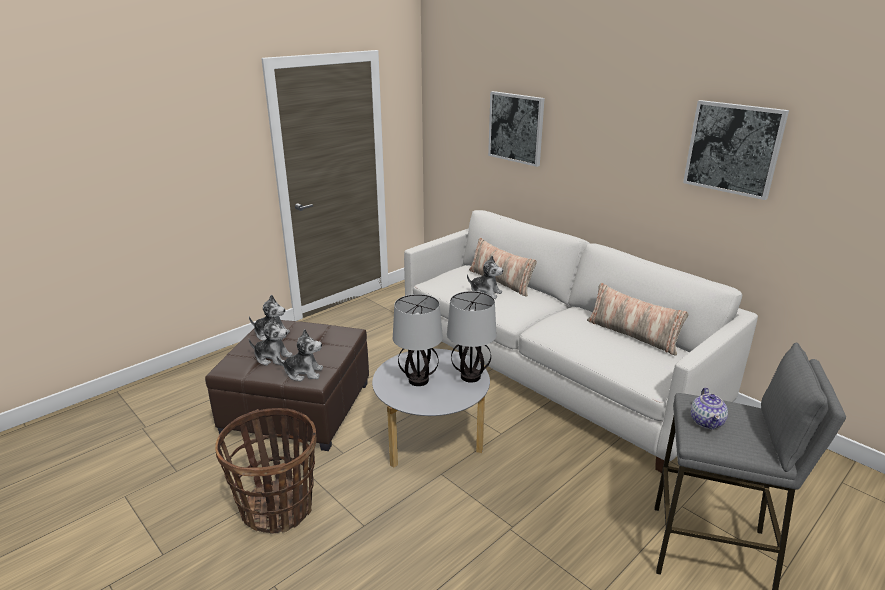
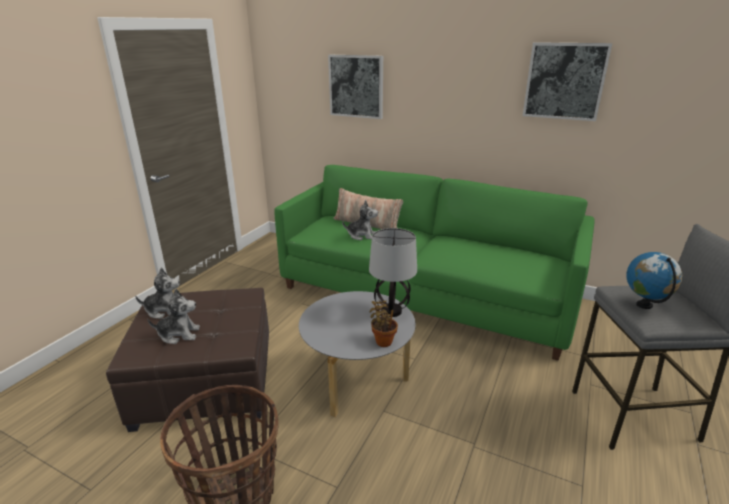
camera: 20 degrees left, 0 degrees up
(303, 373) = (222, 343): plush toy -> none
(418, 380) = (345, 325): table lamp -> none
(443, 402) = (383, 341): none -> potted plant
(552, 369) = (424, 294): white sofa -> green sofa
(632, 335) = (503, 250): pillow -> none
(706, 421) = (644, 305): teapot -> globe

